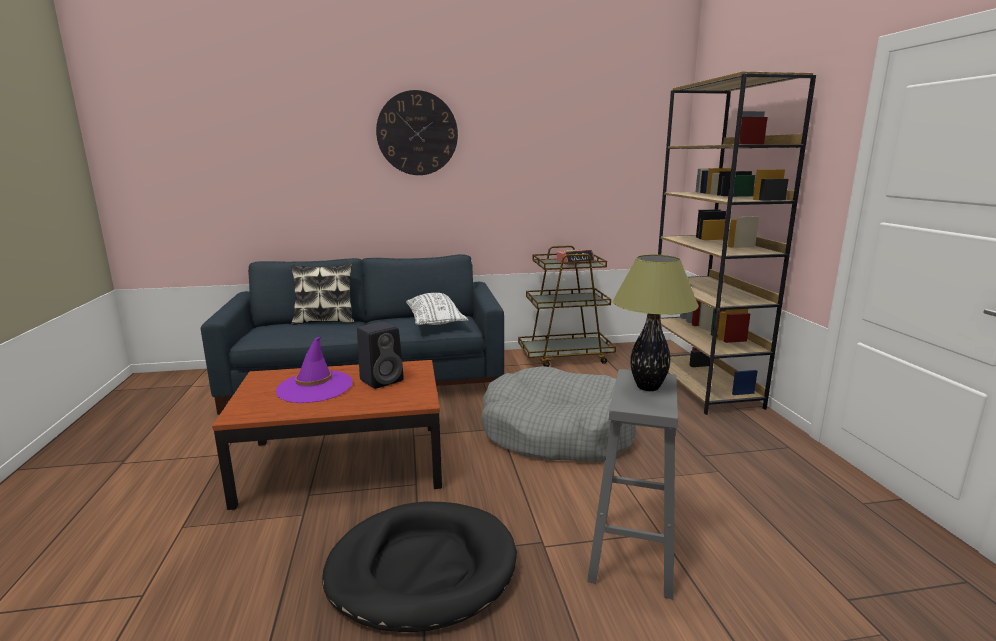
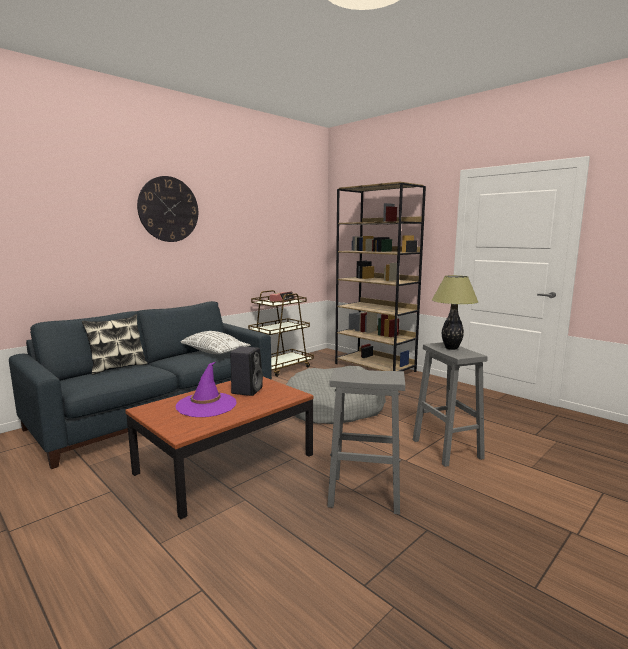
camera: 35 degrees left, 5 degrees down
(422, 569) = (363, 494): black dog bed -> grey stool

